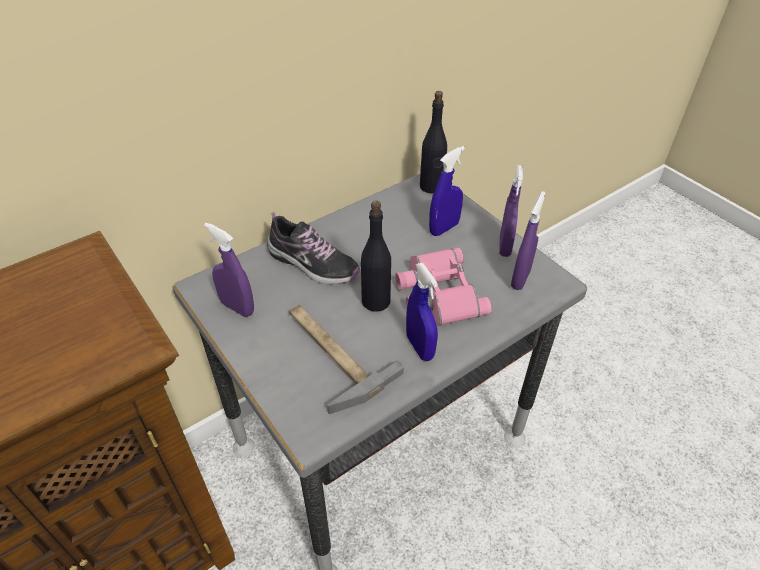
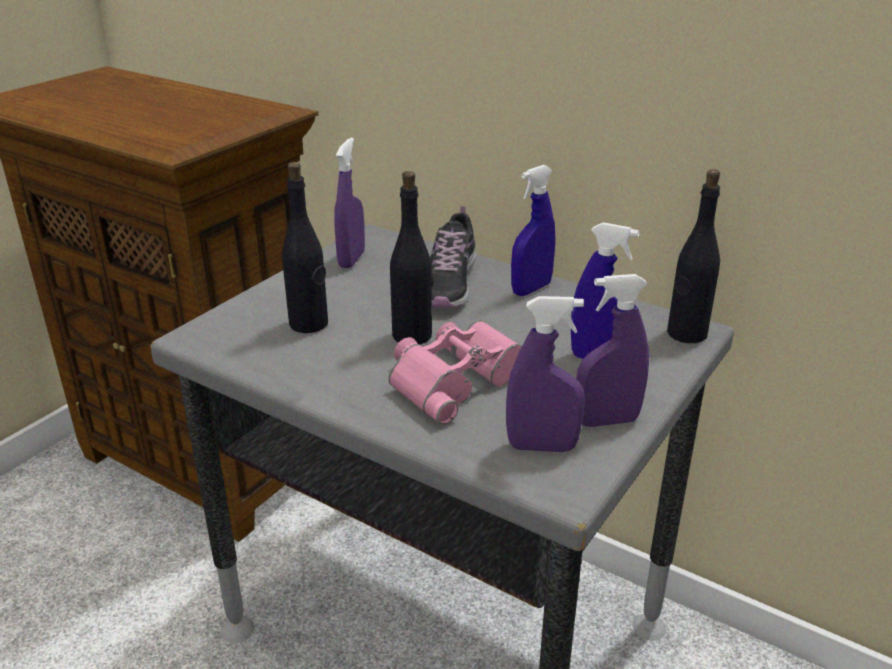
camera: 70 degrees right, 15 degrees down
(330, 354) = (309, 324): hammer -> black bottle
(420, 347) = (348, 381): blue spray bottle -> blue spray bottle (531, 289)

